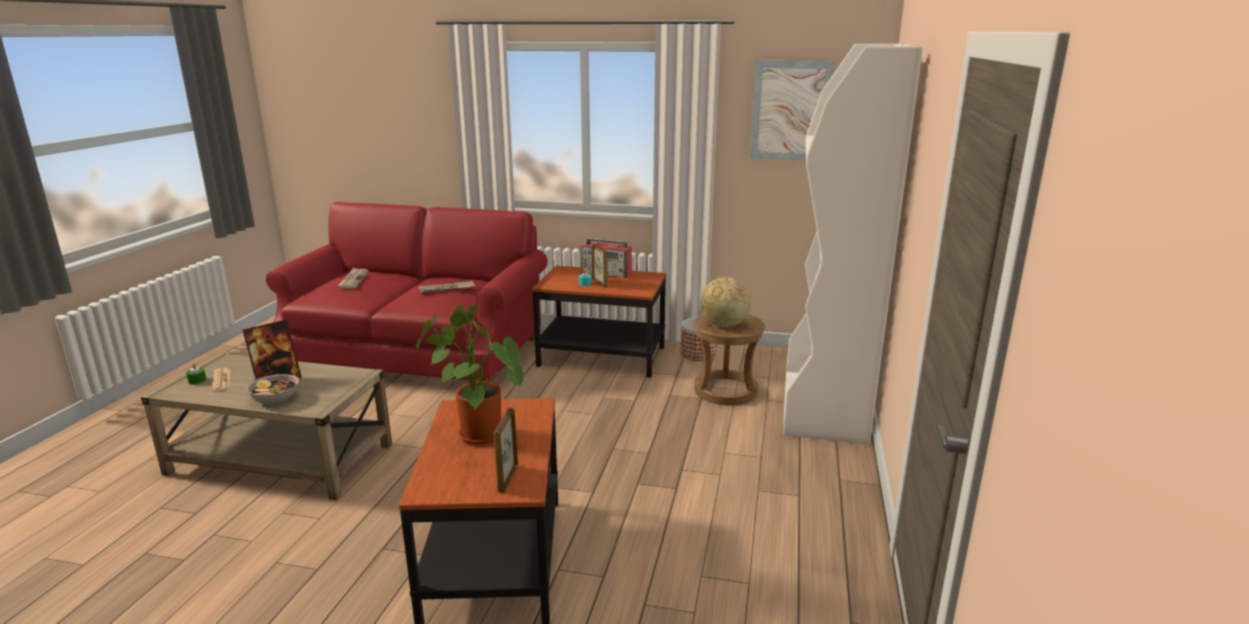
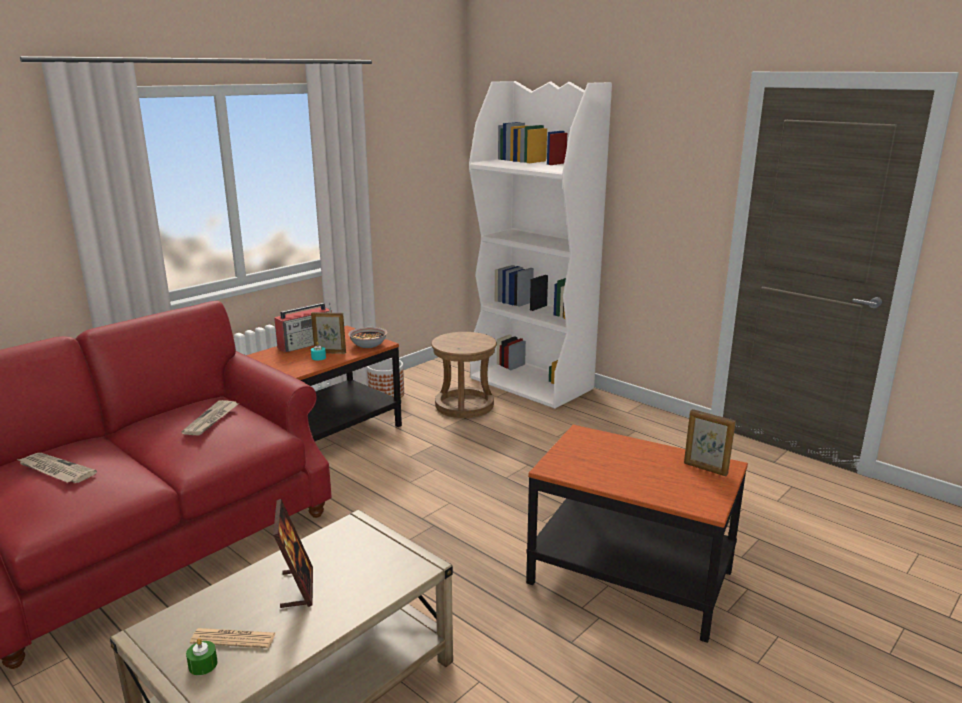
camera: 60 degrees left, 0 degrees up
(275, 399) = (358, 594): bowl -> bowl (368, 345)
(476, 434) = (616, 468): potted plant -> none
(724, 325) = (466, 344): globe -> none
(790, 111) = (408, 145): picture -> none

